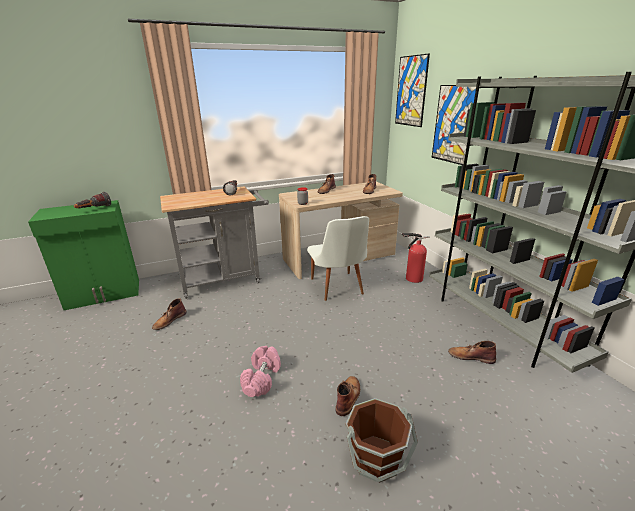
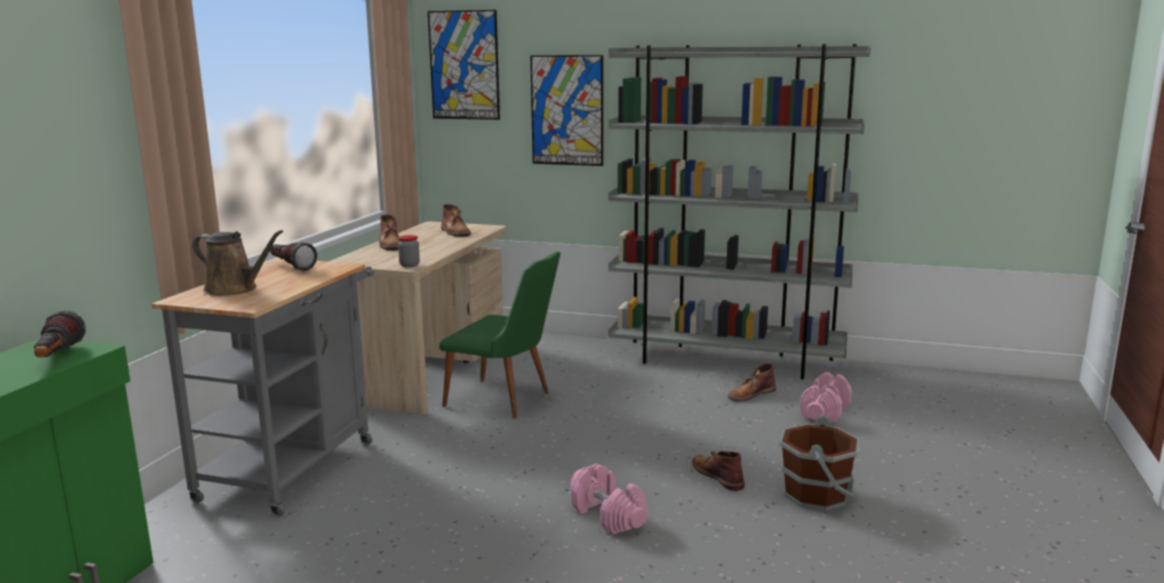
camera: 50 degrees left, 10 degrees down
(169, 320) = (323, 549): brown boot -> none
(190, 197) = (235, 289): none -> brown watering can
(338, 289) = (506, 401): white chair -> green chair
(412, 278) = (573, 356): fire extinguisher -> none
(502, 402) = (825, 412): none -> pink dumbbell

